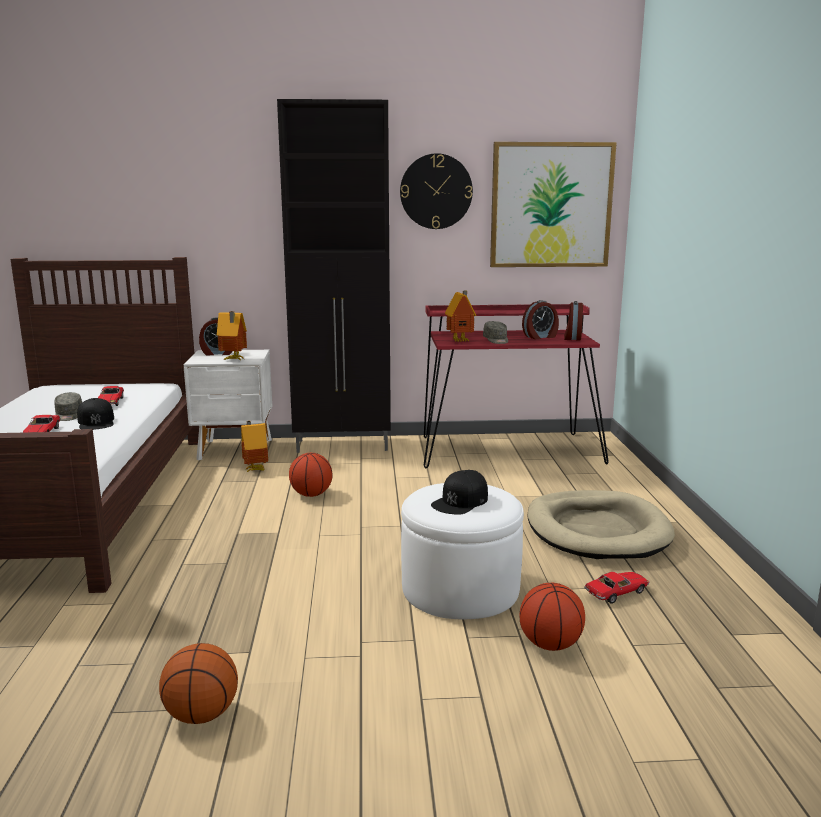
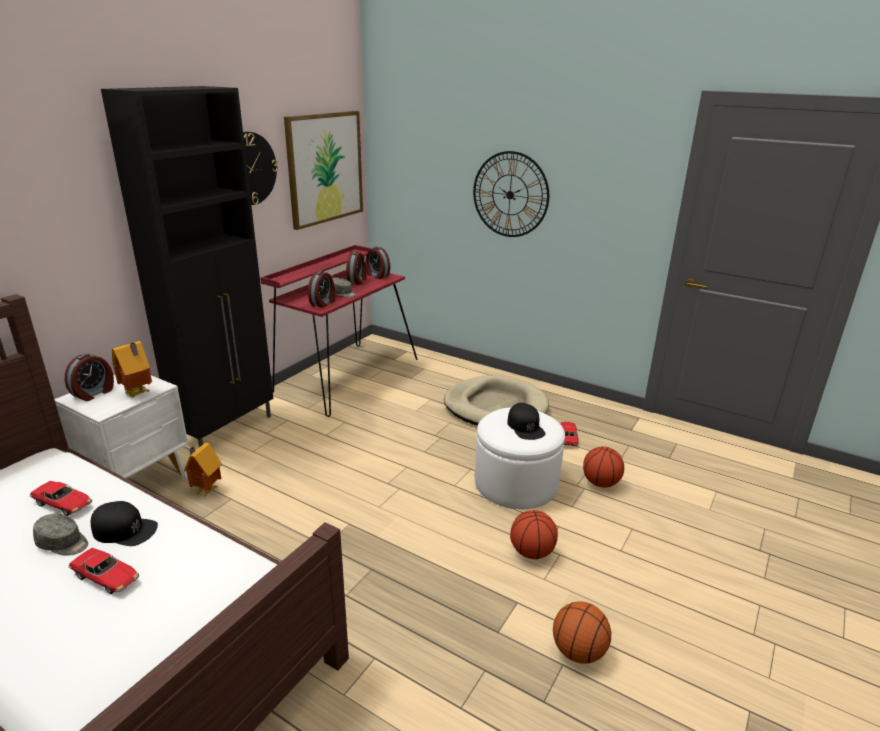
camera: 55 degrees left, 10 degrees up
(311, 494) = (302, 482): basketball -> basketball (531, 552)
(461, 341) = (323, 303): toy house -> alarm clock
(716, 236) = (510, 195): none -> wall clock

